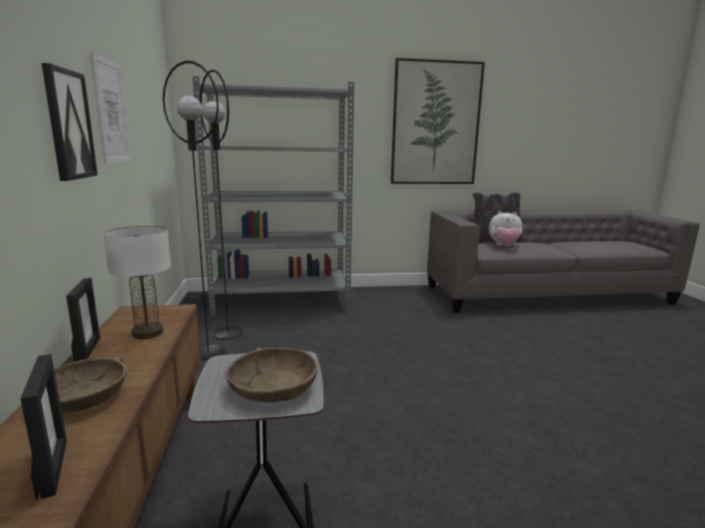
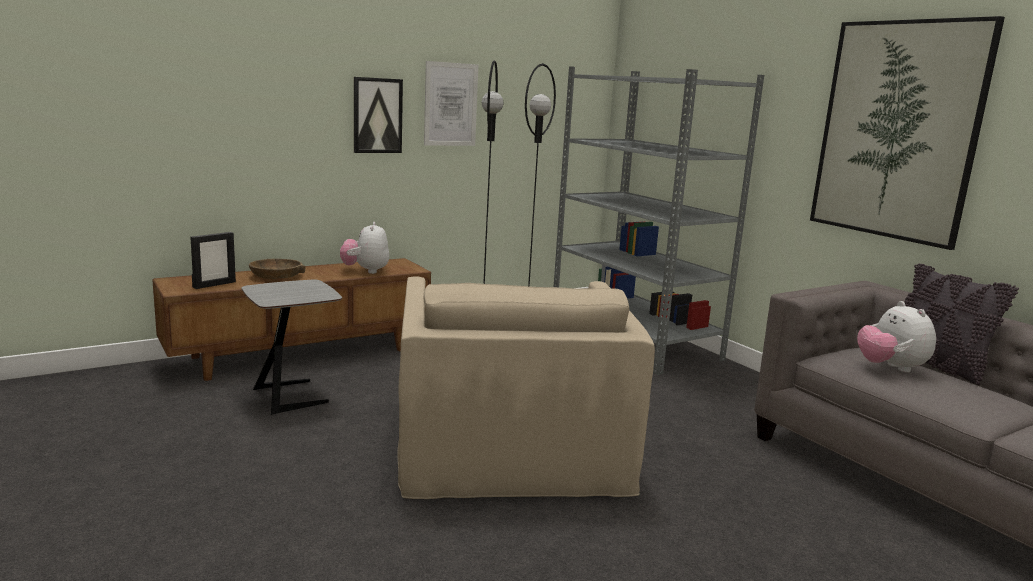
camera: 65 degrees right, 0 degrees up
(87, 349) = (331, 265): picture frame -> none
(148, 333) = (365, 271): table lamp -> plush toy
(272, 387) = (283, 294): brown bowl -> none
(449, 394) = (509, 446): none -> beige armchair

